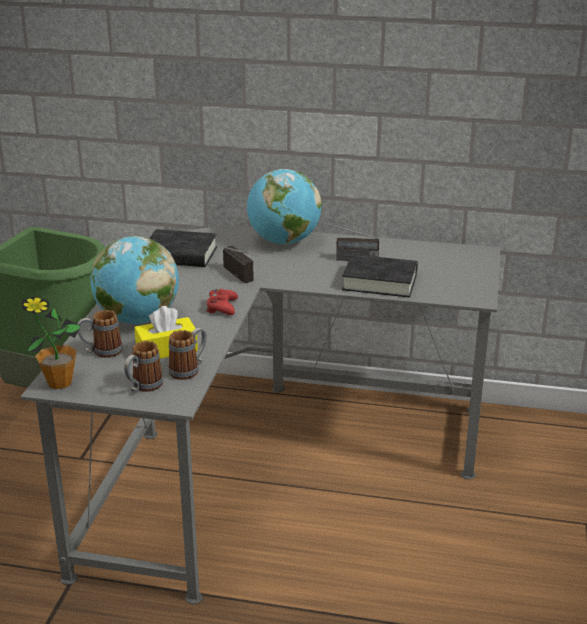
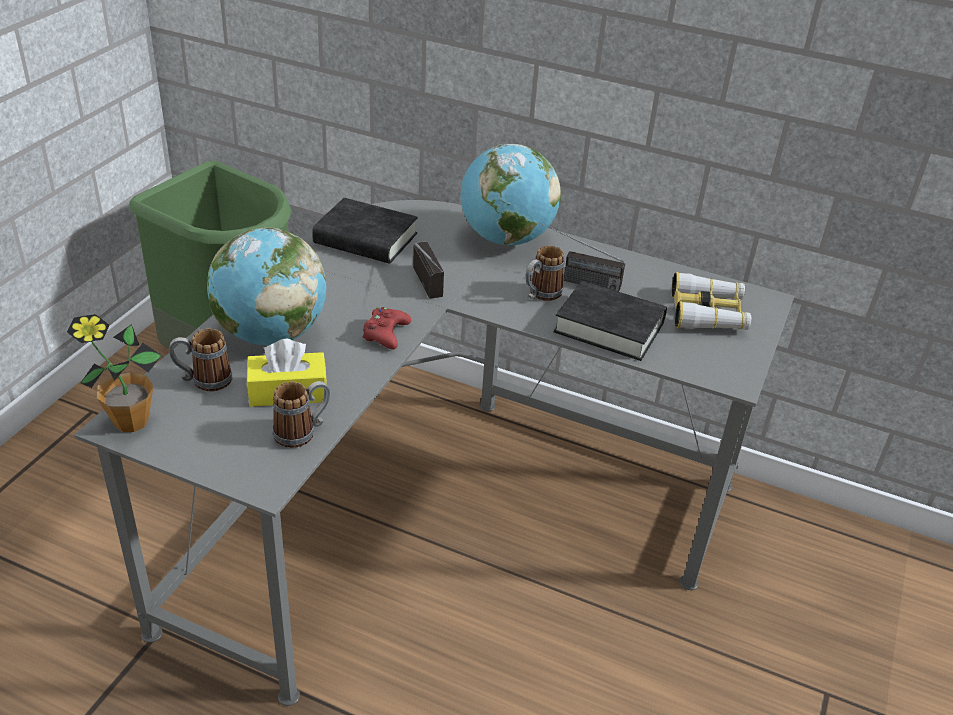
camera: 10 degrees right, 10 degrees up
(143, 387) = (232, 450): mug -> mug (540, 295)
(445, 265) = (708, 313): none -> binoculars

